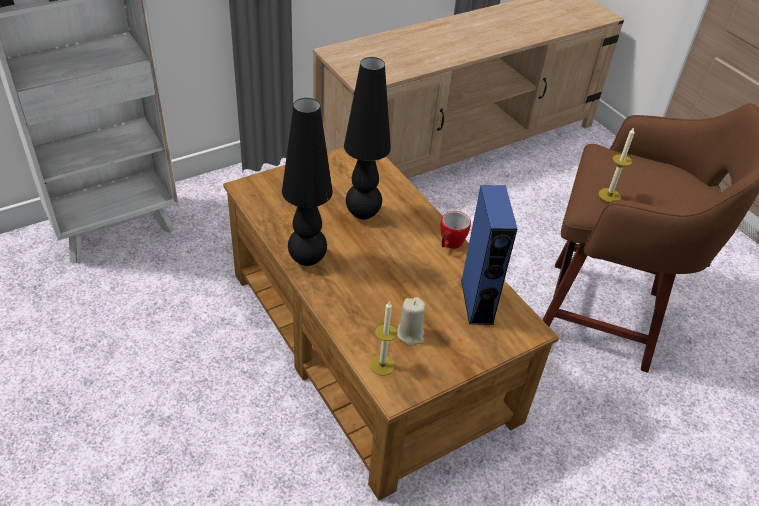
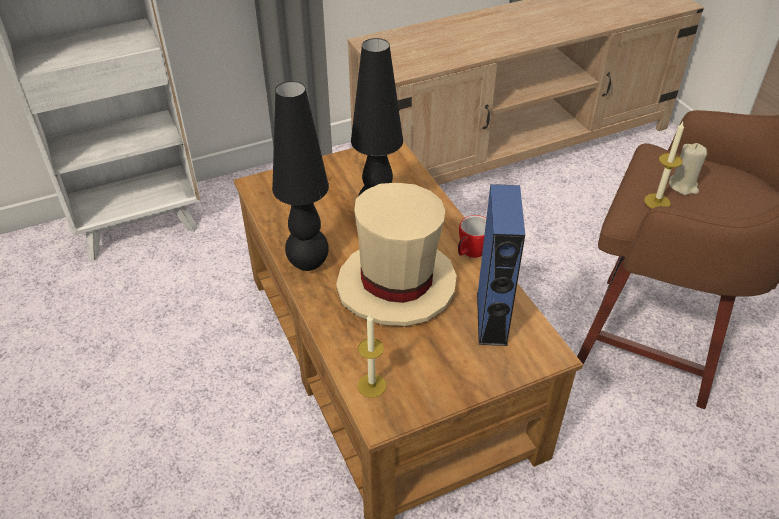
camera: 10 degrees right, 0 degrees up
(390, 276) = (396, 285): none -> beige hat
(410, 334) = (409, 352): beige candle -> beige candle (683, 186)

